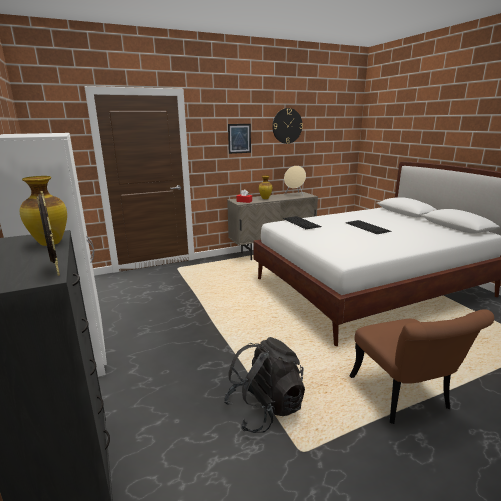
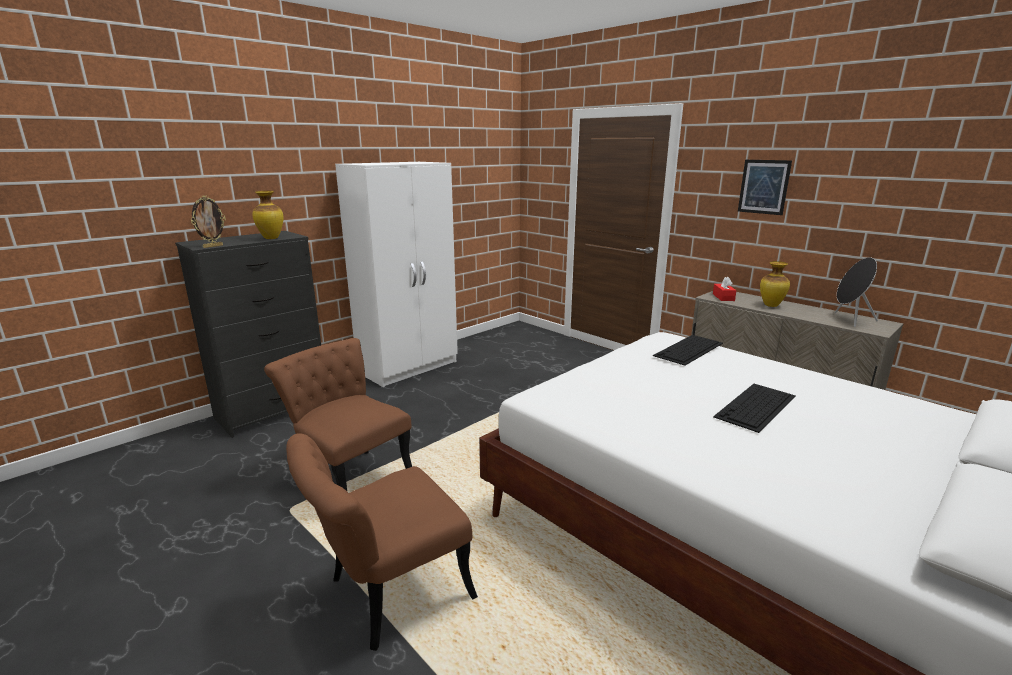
camera: 70 degrees right, 0 degrees up
(265, 408) = (350, 477): black backpack -> brown chair
(287, 126) = (886, 168): wall clock -> none
(294, 195) = (850, 320): beige speaker -> black speaker

